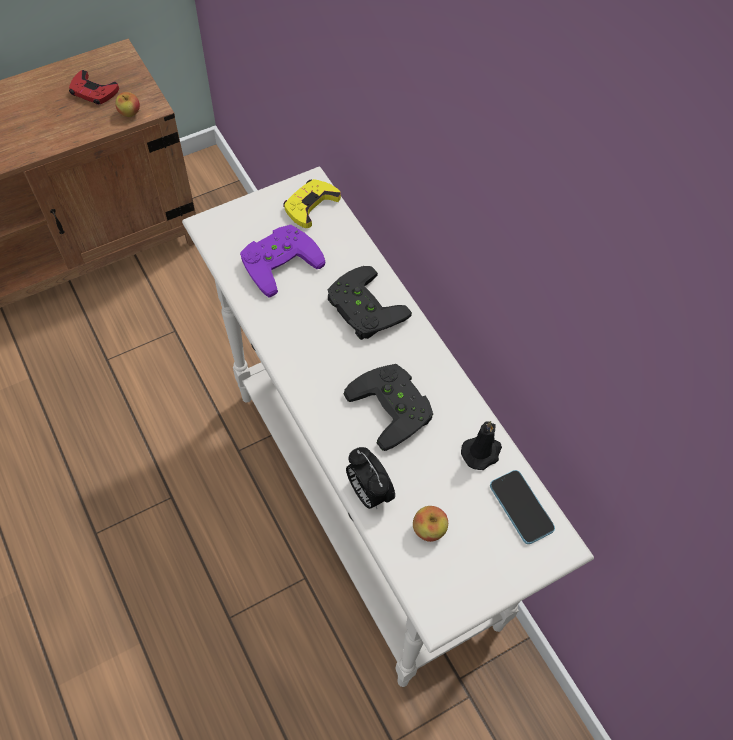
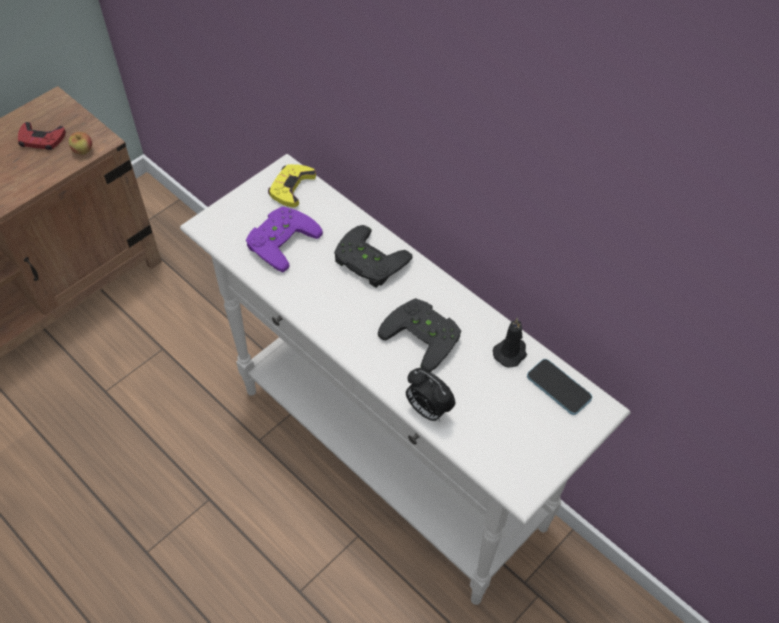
camera: 15 degrees left, 5 degrees down
(429, 529) = (489, 425): apple -> none

